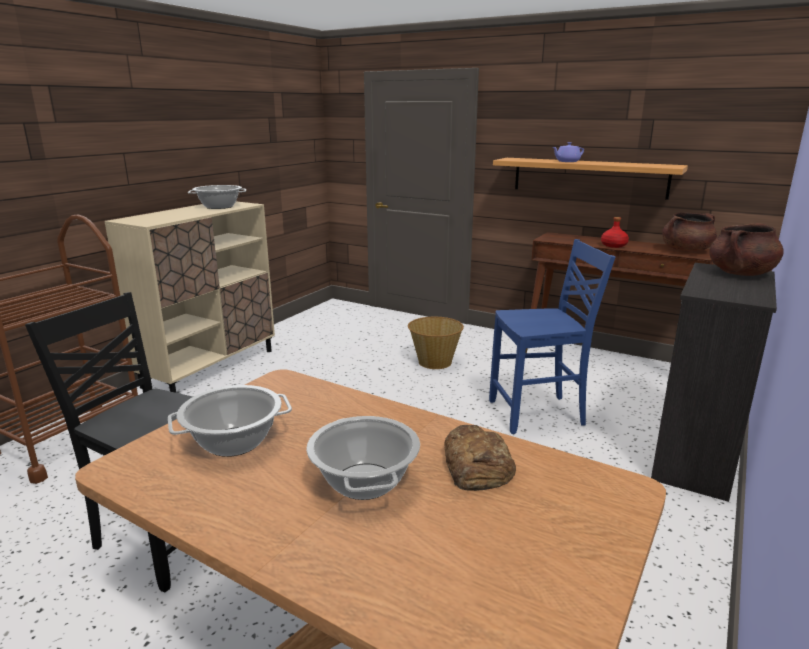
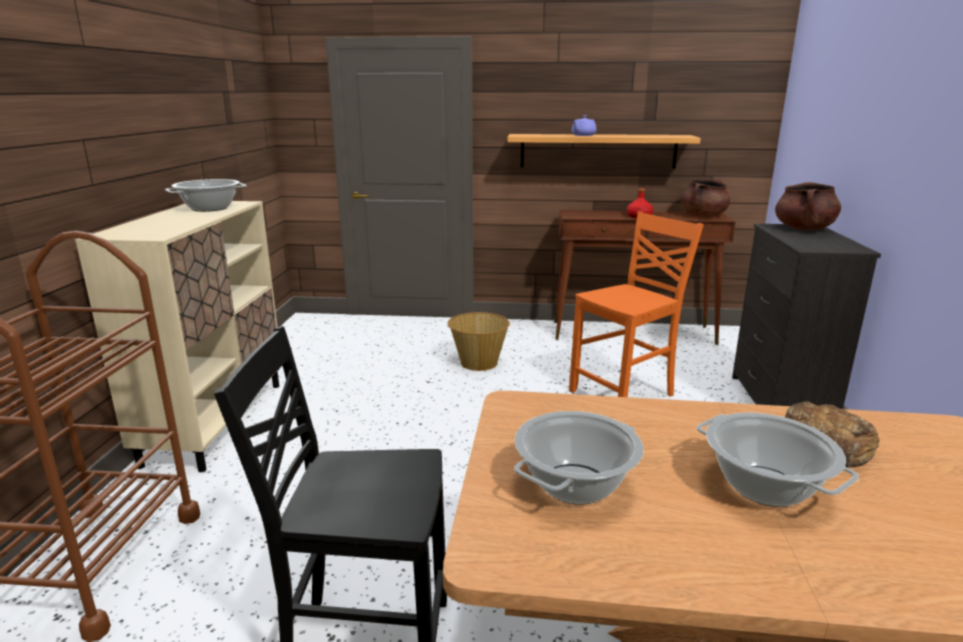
camera: 25 degrees left, 0 degrees up
(538, 414) = (624, 394): blue chair -> orange chair

